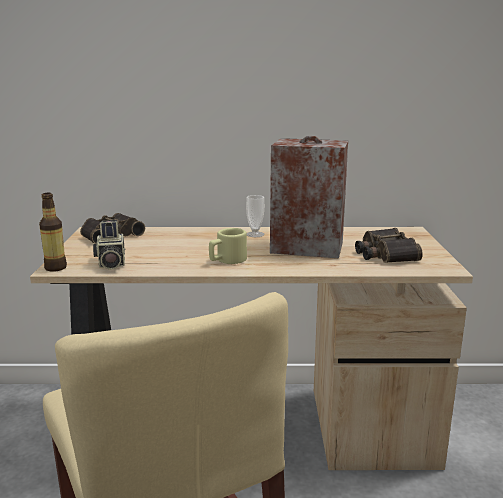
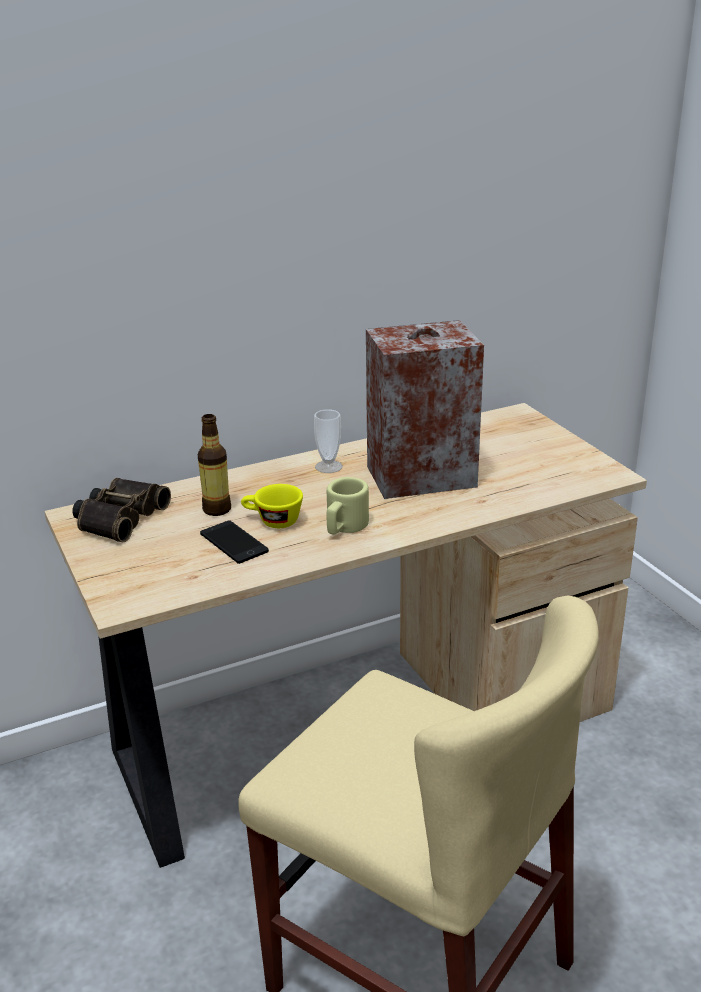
camera: 25 degrees left, 10 degrees up
(55, 268) = (118, 603): bottle -> bottle (217, 509)
(110, 264) = (190, 574): camera -> none
(154, 255) = (233, 543): none -> phone
(189, 251) = (272, 521): none -> yellow cup
(384, 254) = (524, 466): binoculars -> none

